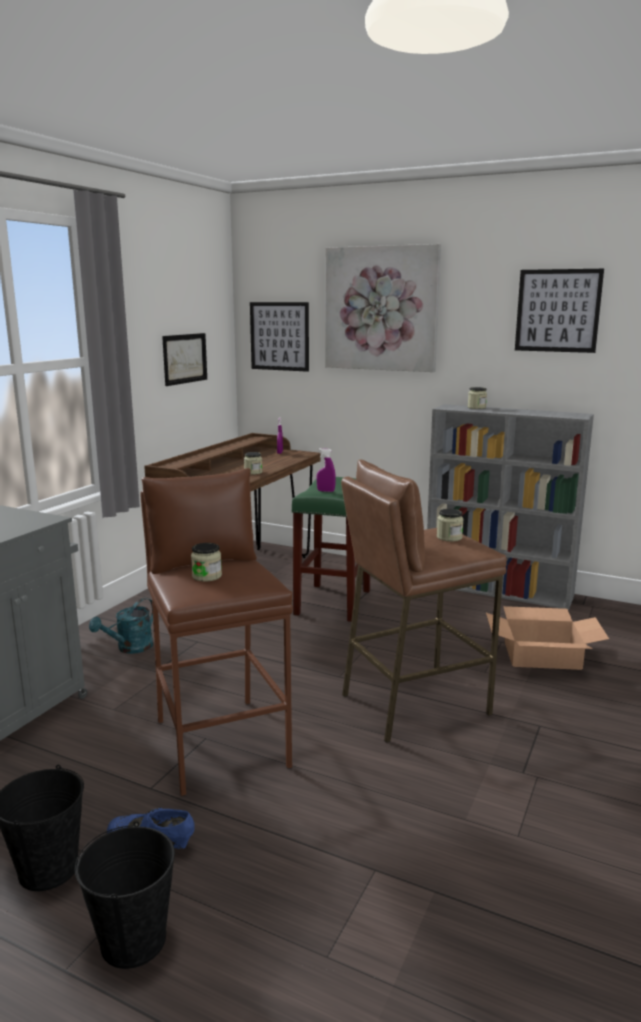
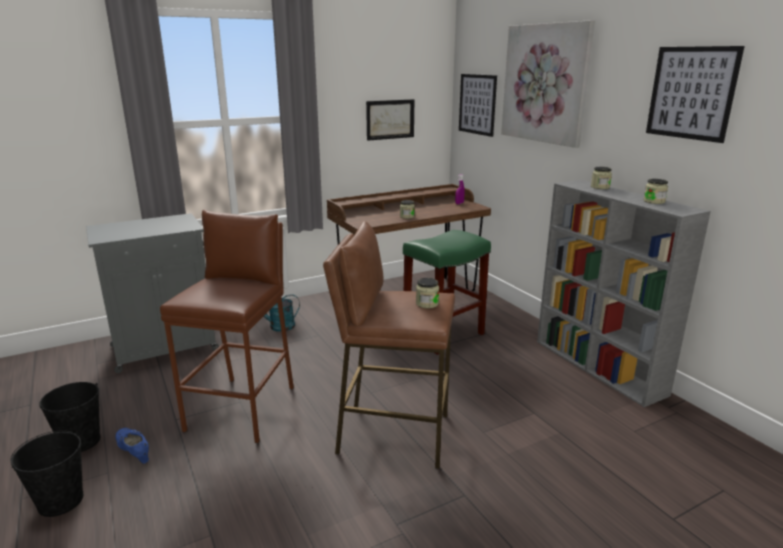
camera: 35 degrees right, 5 degrees up
(207, 576) = (216, 288): jar -> jar (654, 201)
(325, 491) = (430, 242): purple spray bottle -> none
(542, 655) = (554, 438): cardboard box -> none

